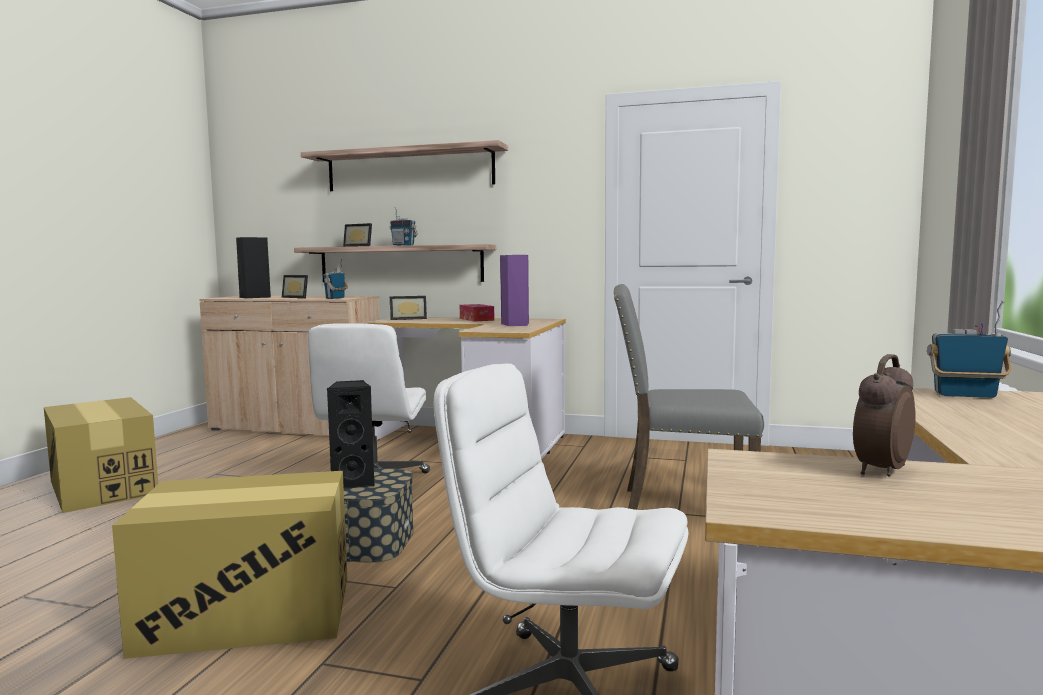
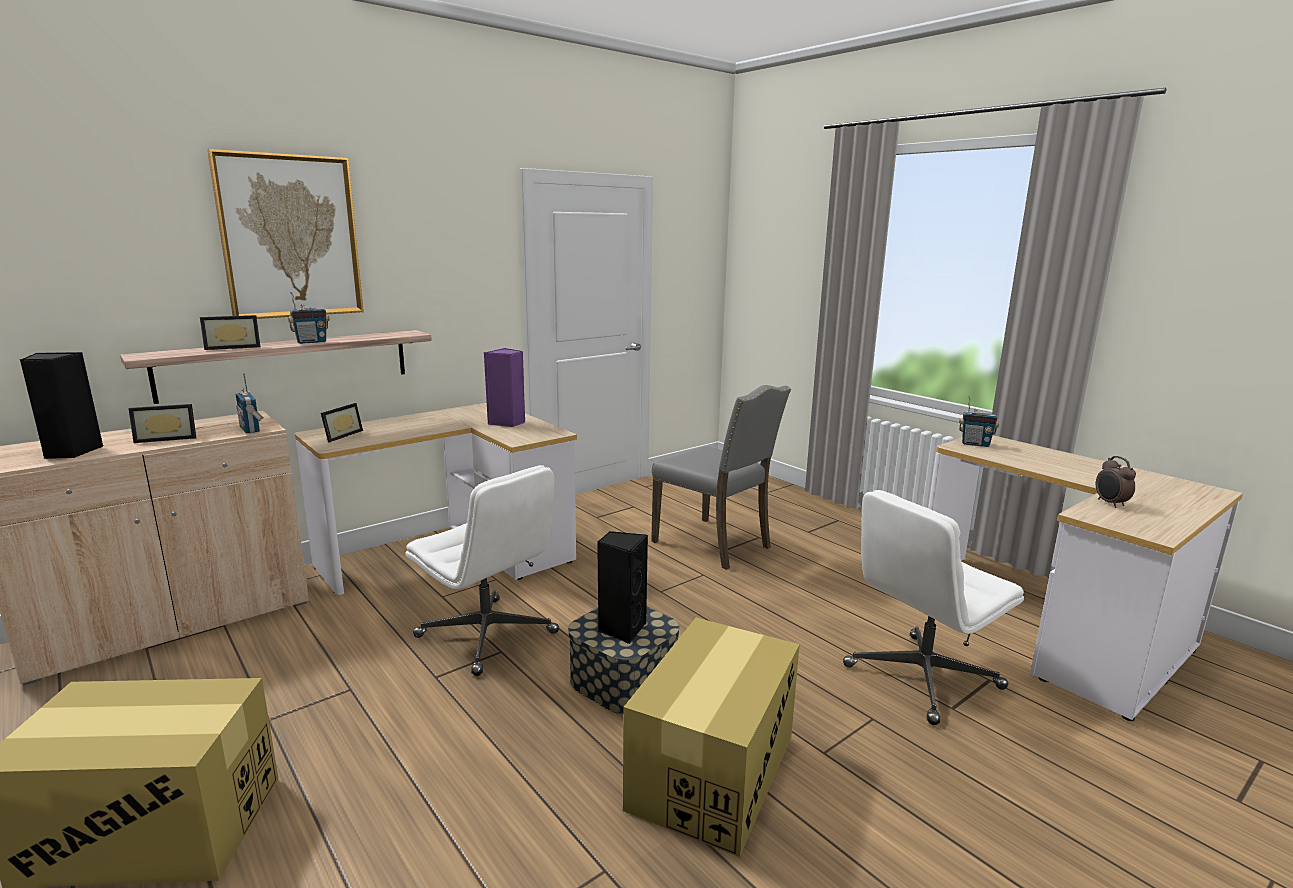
camera: 55 degrees left, 10 degrees up
(409, 169) = (290, 237): shelf -> picture
(476, 319) = (423, 420): tissue box -> none
(682, 506) = (715, 544): grey chair -> grey chair turned 90 degrees counterclockwise
(965, 395) = (975, 444): radio -> radio turned 120 degrees counterclockwise

